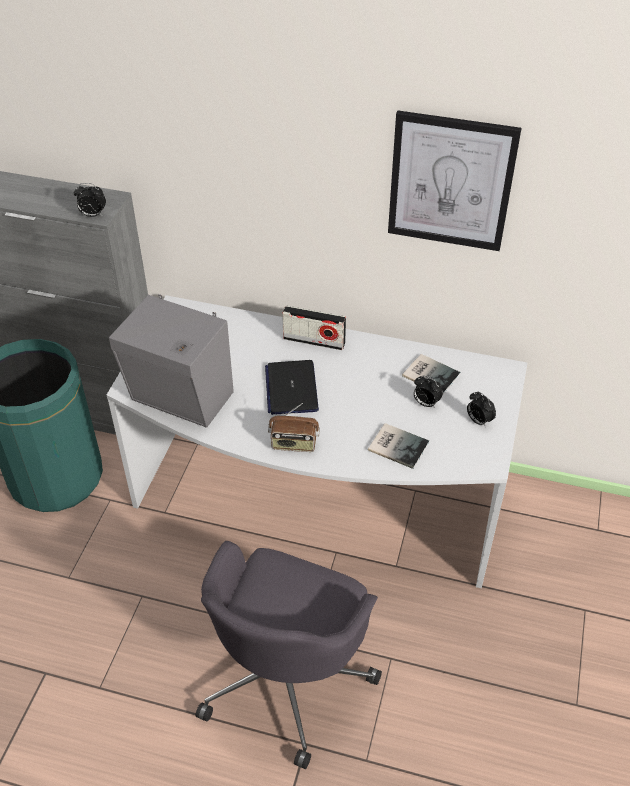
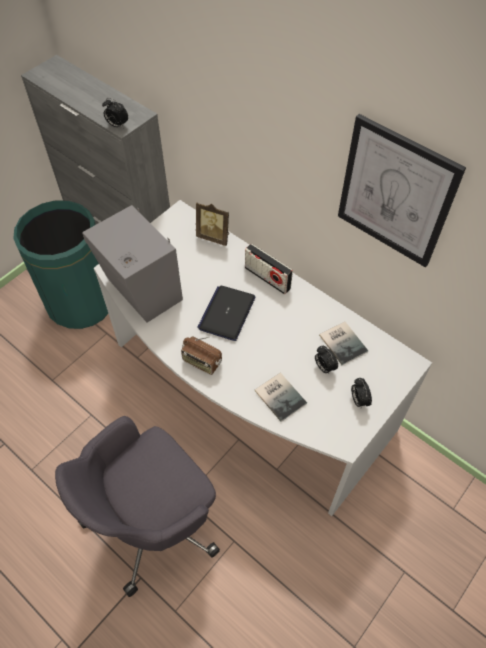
camera: 25 degrees right, 10 degrees up
(229, 319) = (214, 237): none -> picture frame

